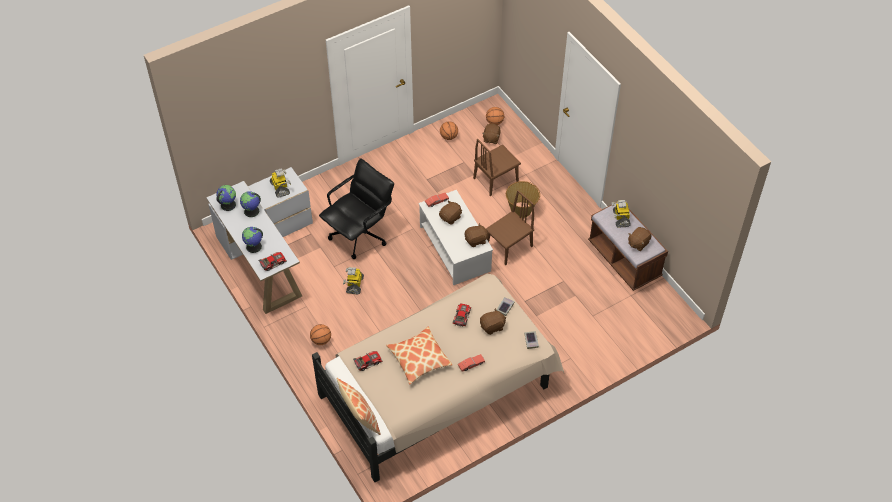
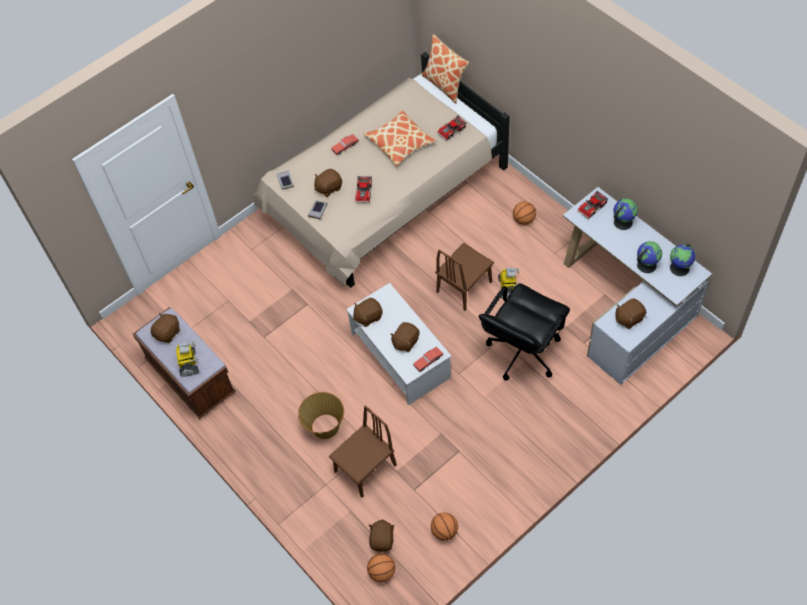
camera: 175 degrees right, 5 degrees up
(280, 188) = (628, 318): toy robot -> brown plush toy
(509, 246) = (334, 370): brown chair -> brown chair (464, 286)

